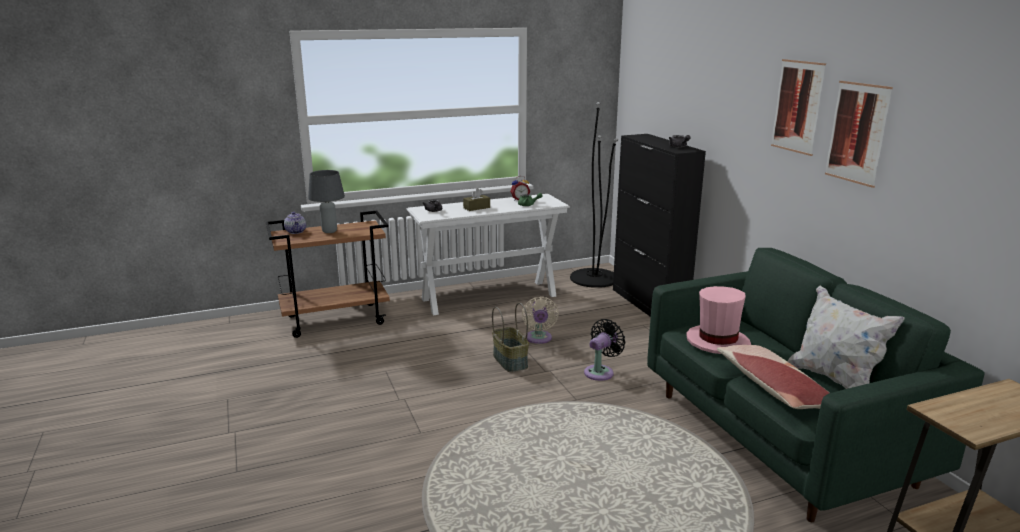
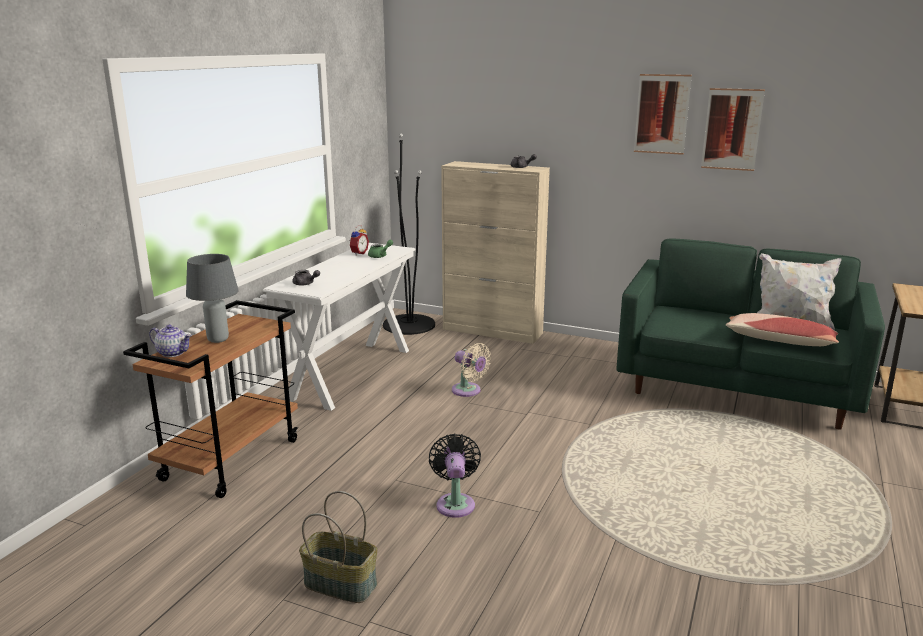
camera: 45 degrees left, 0 degrees up
(476, 208) = (339, 270): brown tissue box -> none
(511, 361) = (485, 418): basket -> basket (341, 584)
(601, 372) = (564, 396): black fan -> black fan (455, 503)
(649, 304) = (493, 331): black cabinet -> beige cabinet
(717, 342) = (690, 325): pink hat -> none

